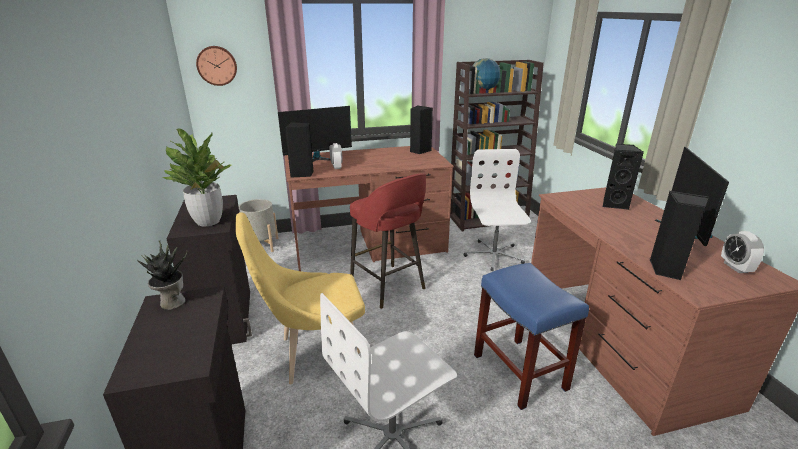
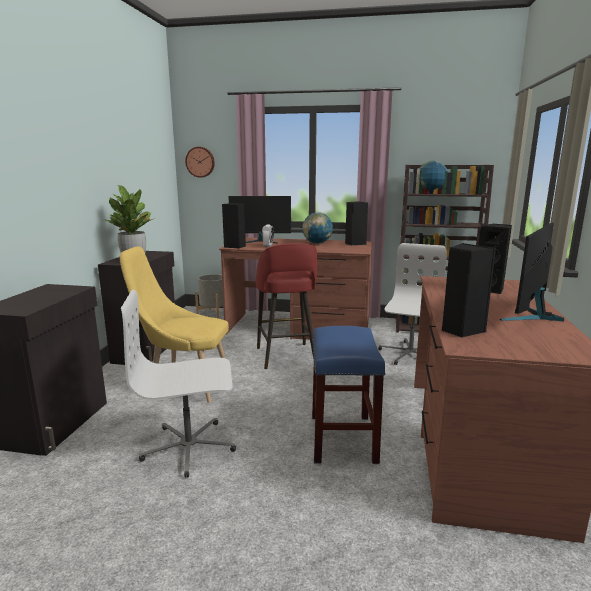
camera: 25 degrees right, 10 degrees down
(171, 302) = (55, 288): potted plant -> none
(382, 155) = (317, 243): none -> globe
(735, 267) = (549, 341): alarm clock -> none

